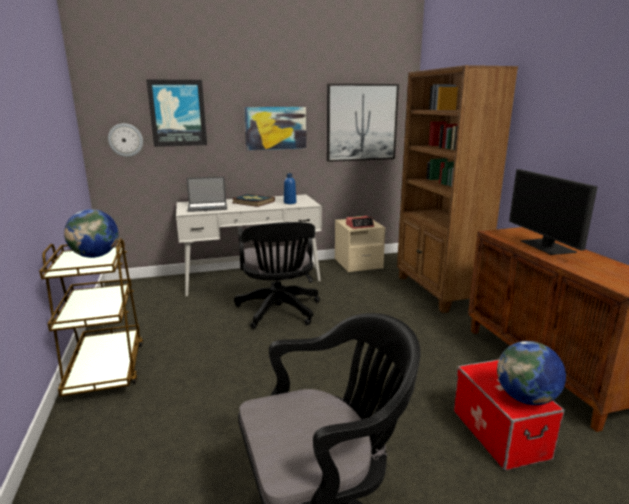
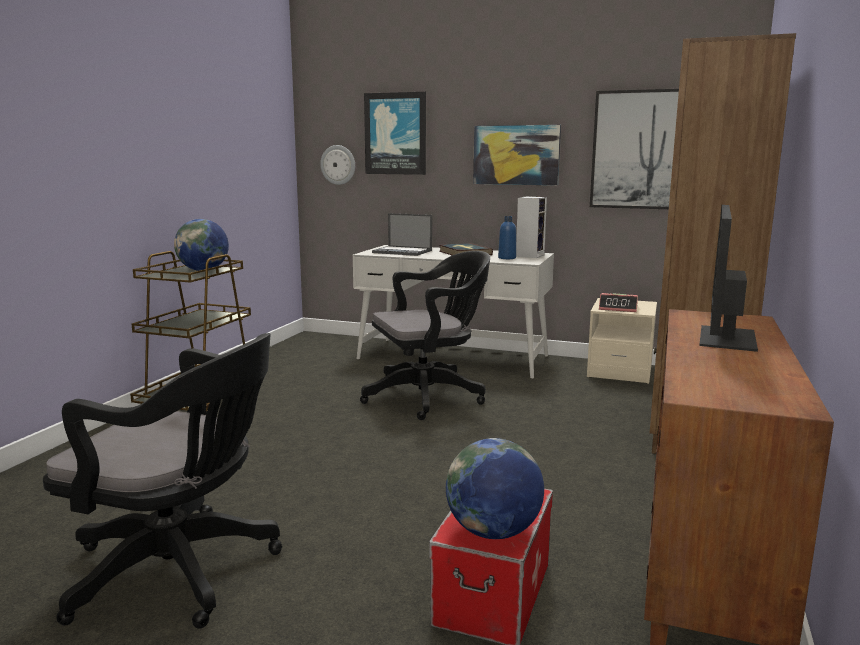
camera: 35 degrees right, 5 degrees down
(279, 312) = (429, 396): black office chair -> black office chair turned 135 degrees counterclockwise
(298, 198) = (530, 255): none -> speaker

